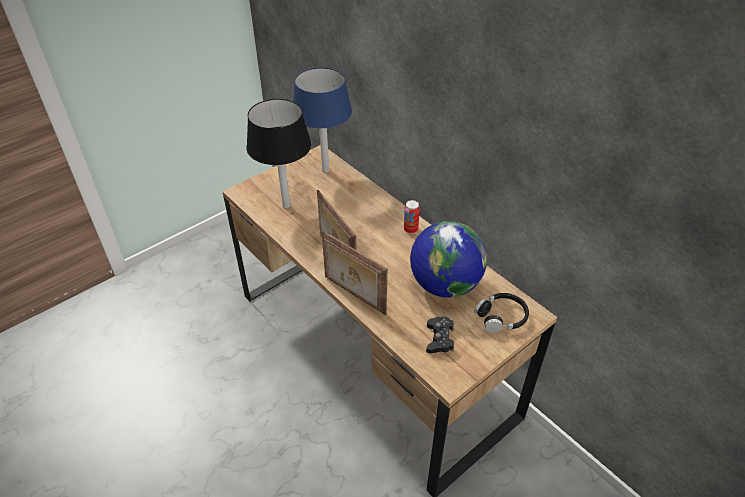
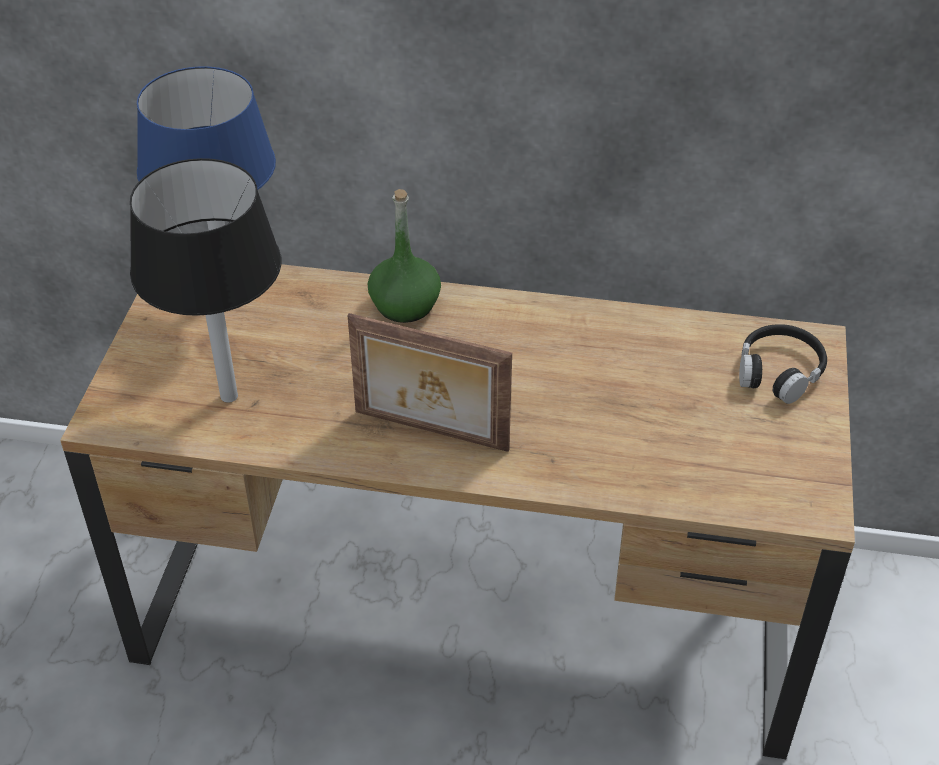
camera: 40 degrees left, 0 degrees up
(353, 295) = (532, 476): picture frame -> none
(382, 207) = (405, 305): none -> green bottle
(410, 229) = (496, 316): can -> none
(439, 339) = (735, 459): black game controller -> none
(445, 284) = (648, 372): globe -> none

